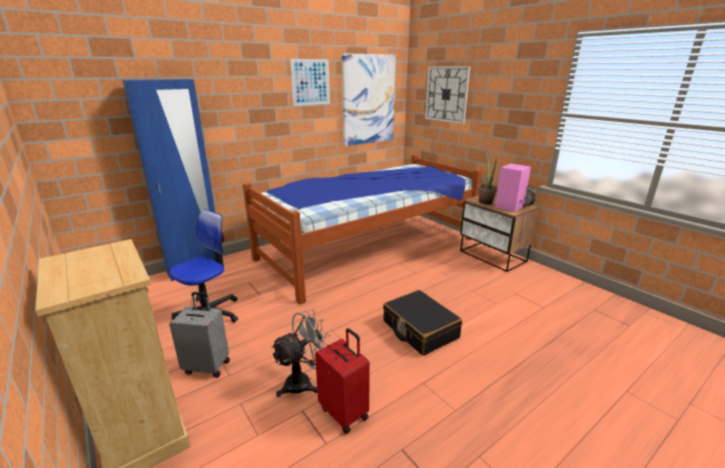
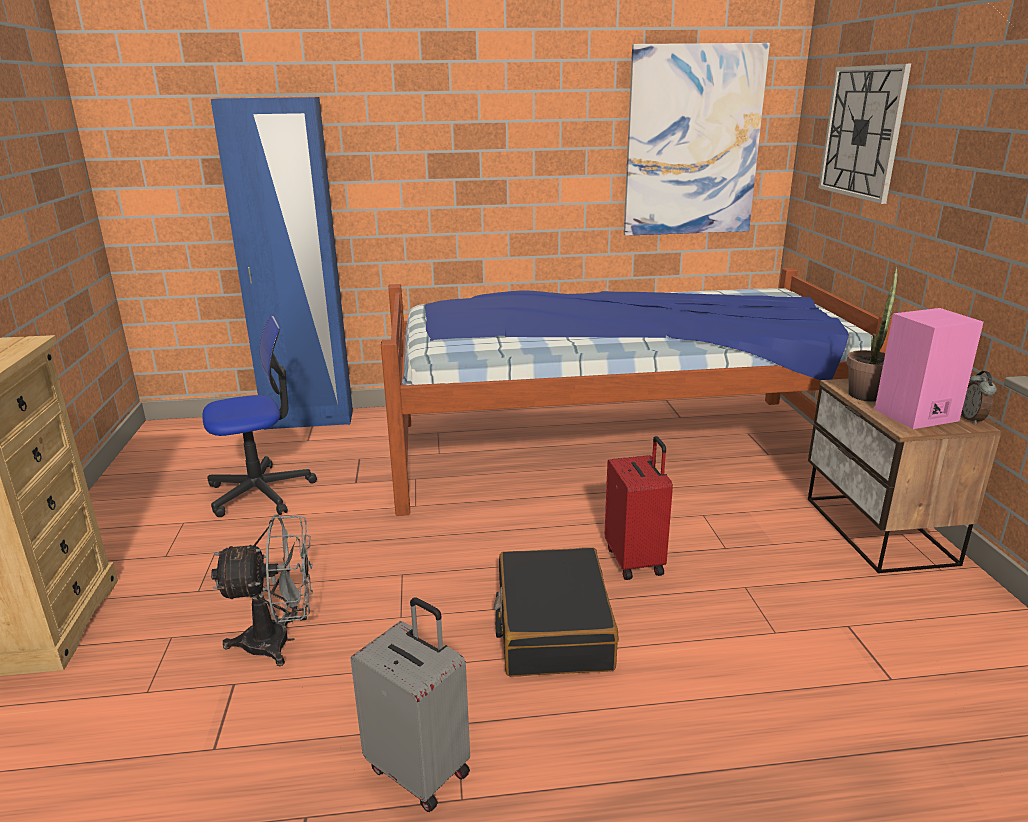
camera: 30 degrees right, 0 degrees up
(207, 366) = (186, 568): grey suitcase -> grey suitcase (420, 769)
(310, 82) = (557, 103): picture -> none
(345, 412) = (286, 714): red suitcase -> red suitcase (636, 561)

